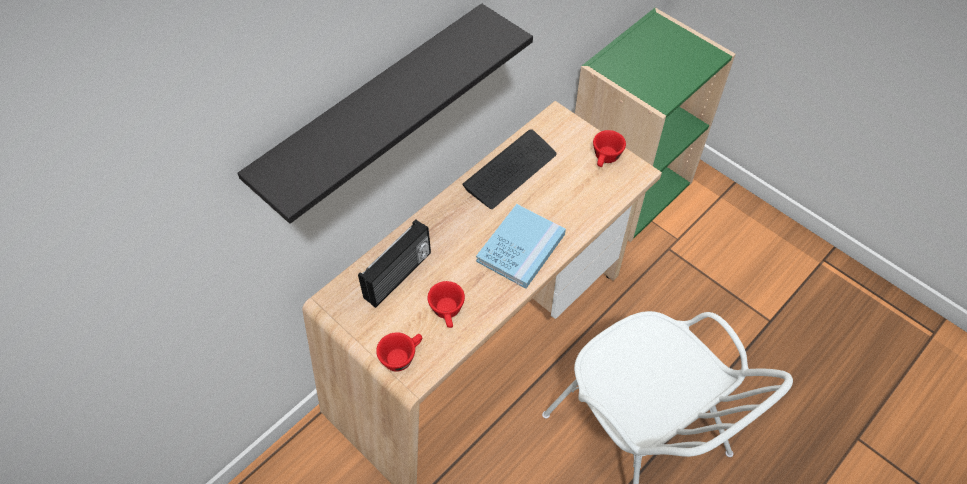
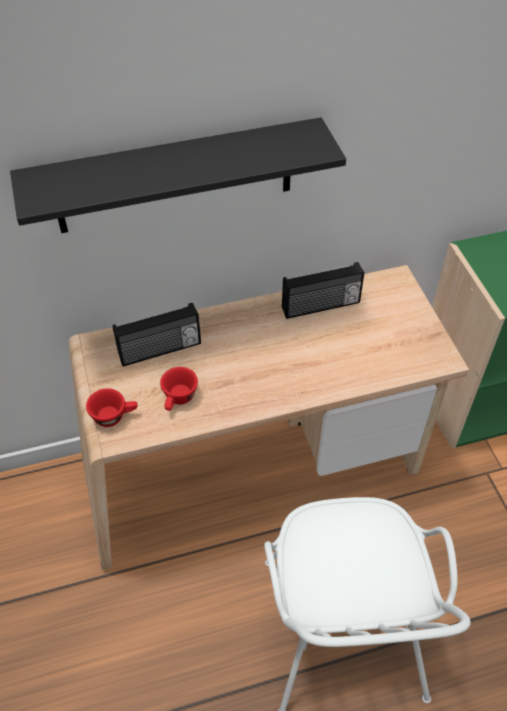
camera: 30 degrees right, 5 degrees down
(510, 170) = (321, 306): keyboard -> radio
(521, 248) = (282, 375): blue book -> none
(605, 159) = (419, 334): red cup -> none

